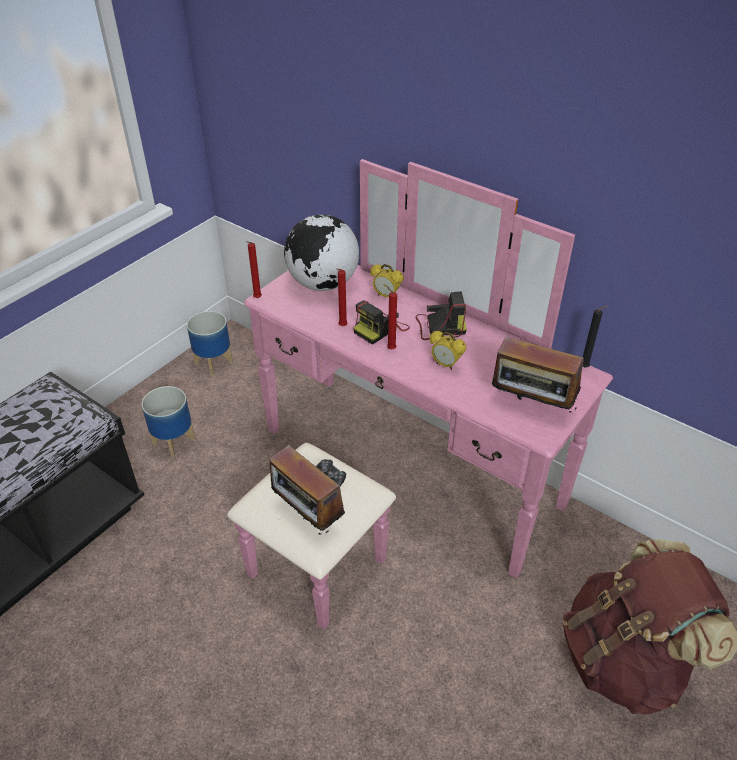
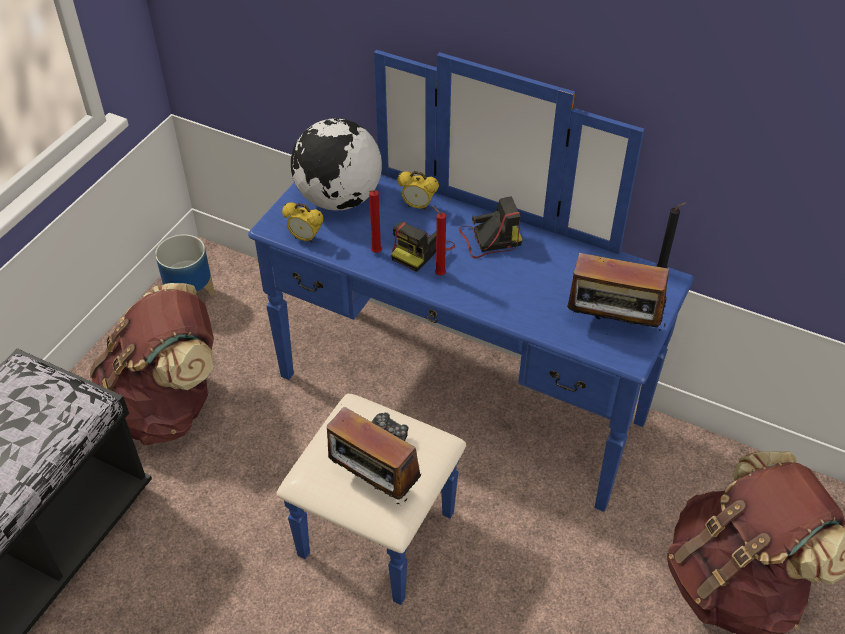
camera: 10 degrees left, 5 degrees up
(174, 442) = (168, 406): planter -> brown backpack
(256, 299) = (263, 228): red candle -> none
(392, 489) = (443, 427): pink dresser -> blue dresser
(445, 365) = (506, 287): alarm clock -> alarm clock (305, 238)

